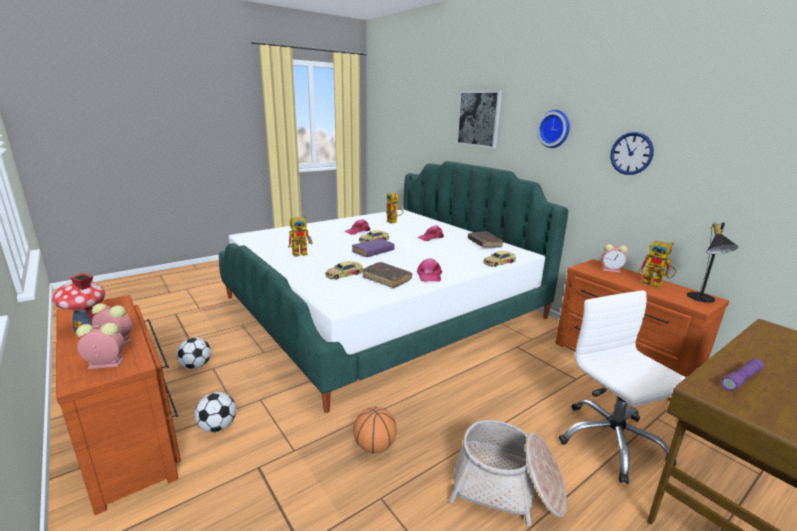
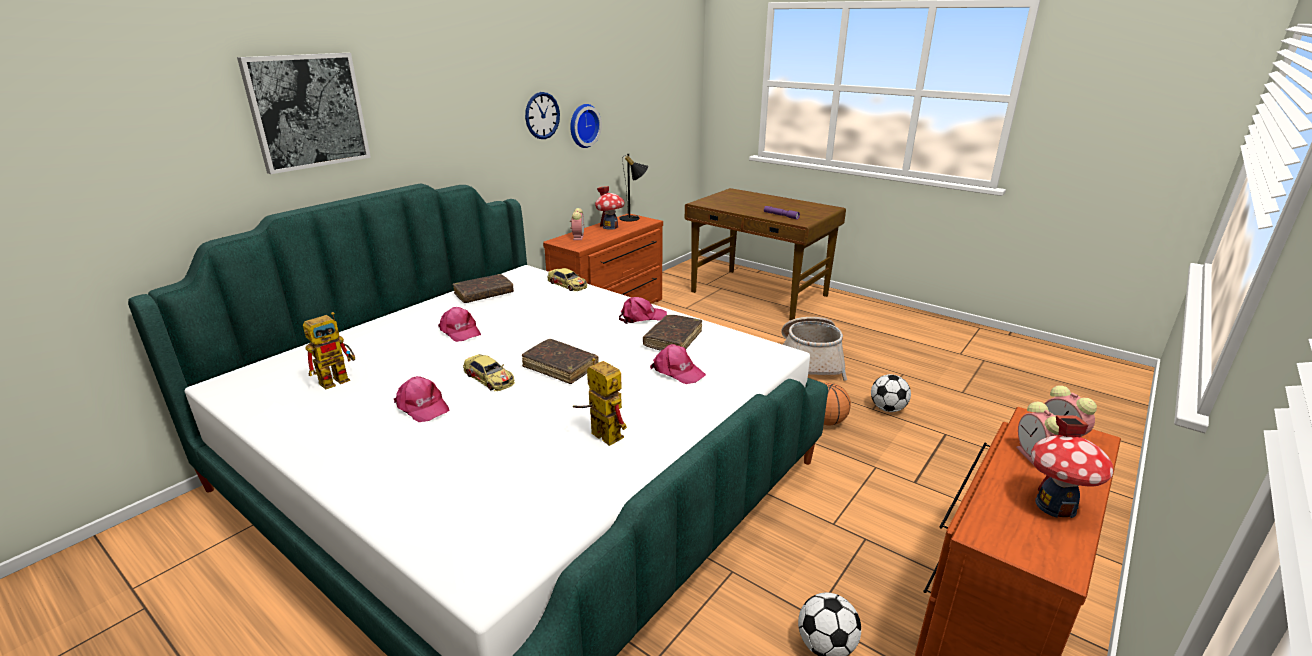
camera: 105 degrees left, 5 degrees up
(218, 427) = (903, 539): football -> football (887, 409)
(344, 274) = (677, 371): toy car -> pink cap
(373, 252) = (560, 367): purple book -> brown book
(555, 129) = (457, 104): wall clock -> wall clock (582, 125)
(611, 441) = (727, 324): white office chair -> none
(656, 285) = (610, 227): toy robot -> toy house

